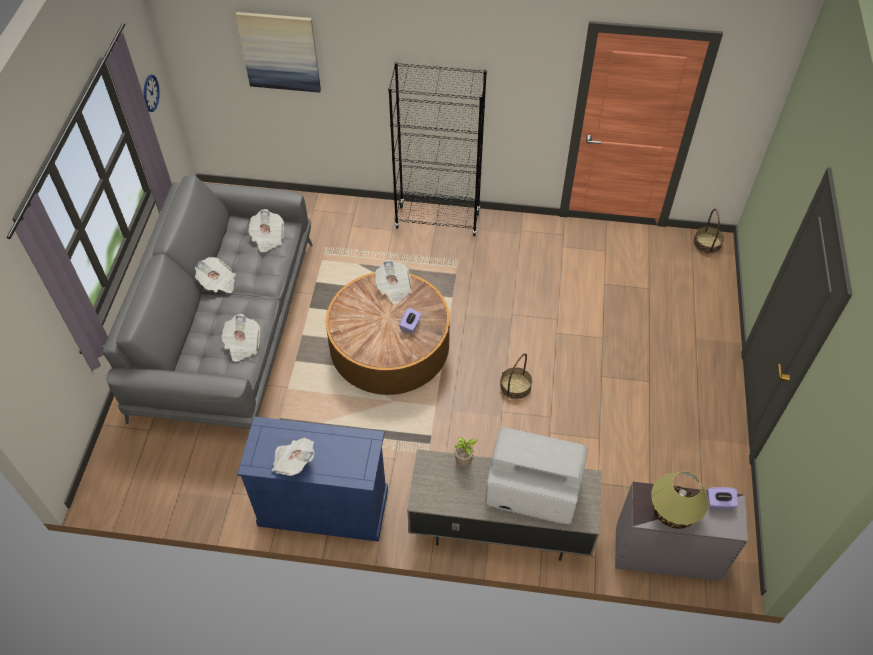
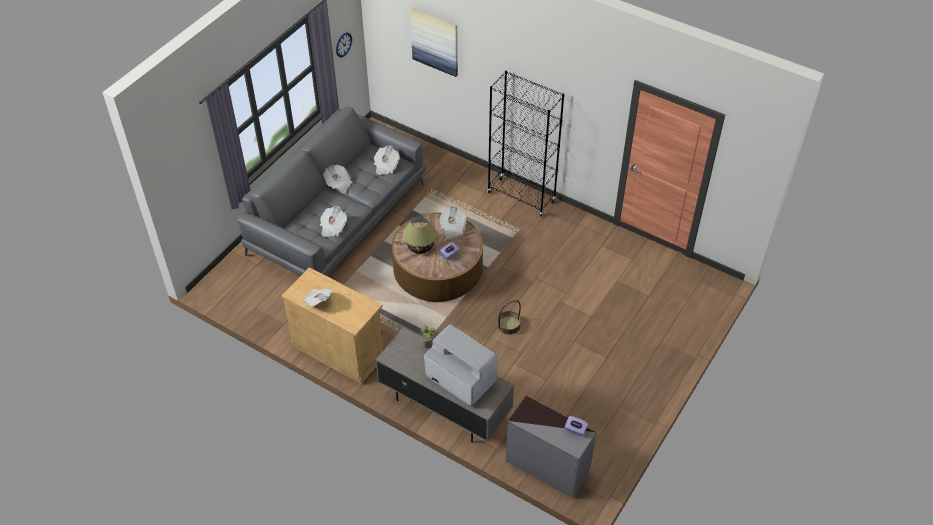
camera: 25 degrees right, 5 degrees down
(323, 506) = (338, 350): blue cabinet -> beige cabinet
(673, 511) = (540, 422): table lamp -> table lamp (420, 246)
(707, 243) = (715, 280): basket -> none

